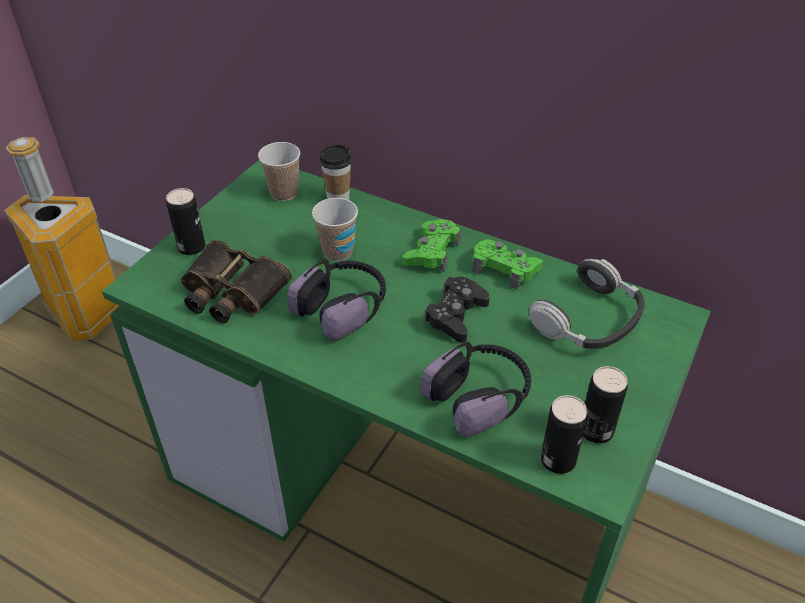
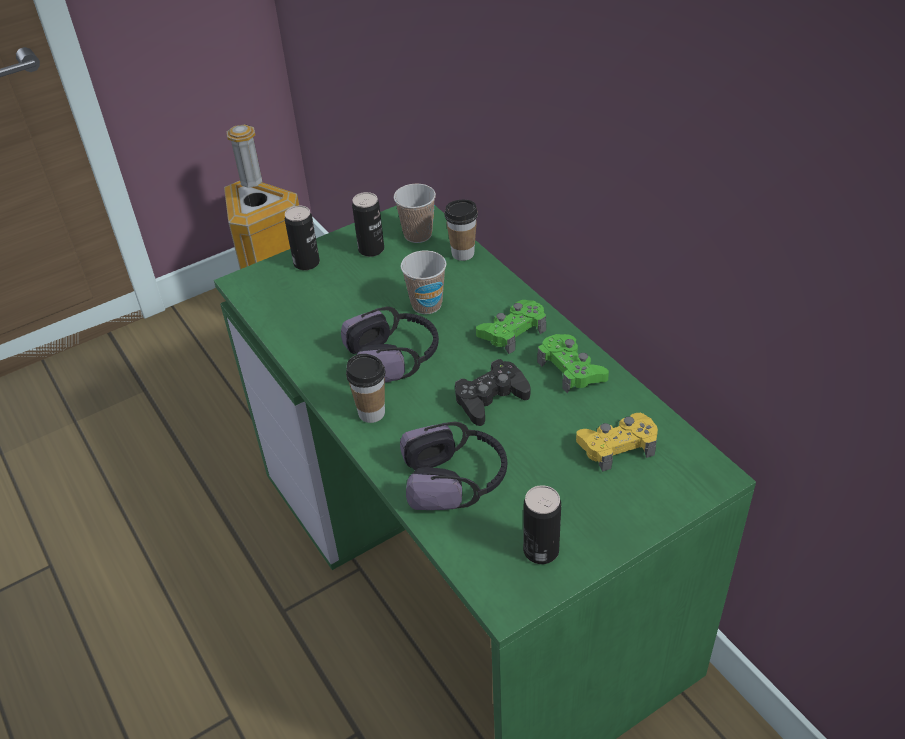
camera: 30 degrees right, 0 degrees up
(231, 291) = (312, 313): binoculars -> none
(358, 365) = (371, 413): none -> cup
(558, 460) = (484, 562): can -> can (371, 249)
(589, 319) = (617, 446): headphones -> yellow game controller

